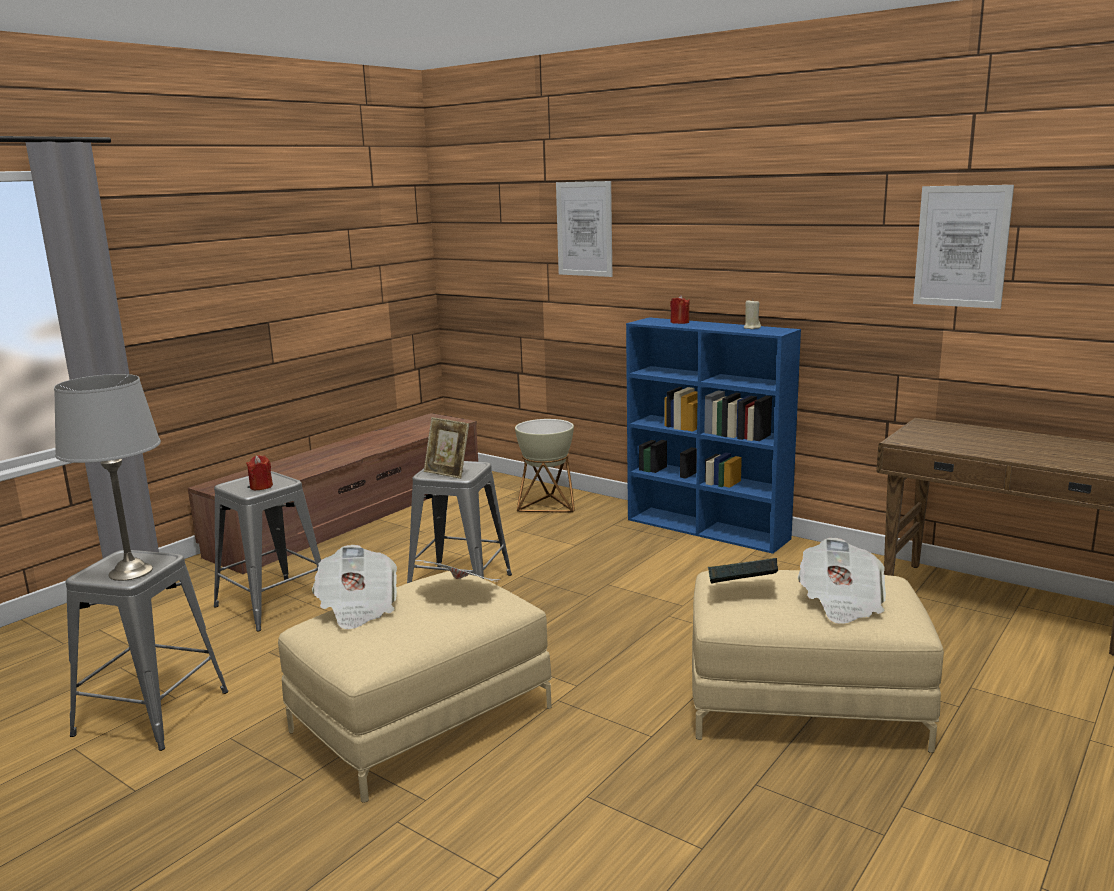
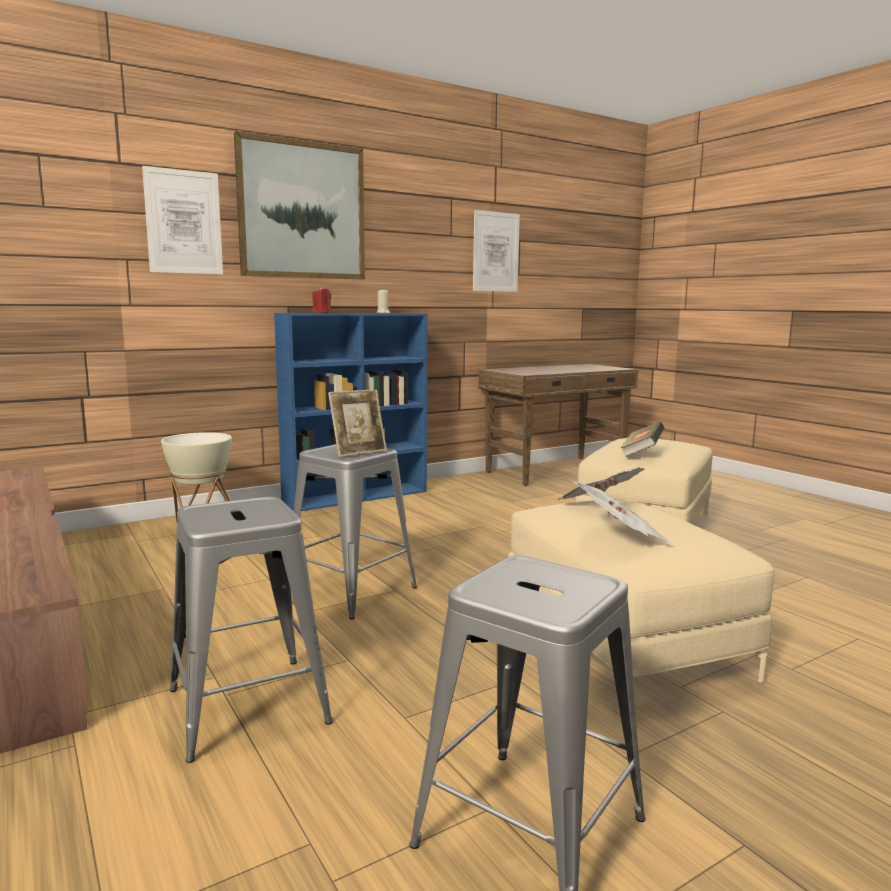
camera: 70 degrees left, 5 degrees down
(130, 572) = (568, 582): grey table lamp -> none
(261, 486) = (261, 511): red candle -> none
(686, 209) = (302, 210): none -> picture
(841, 603) = (668, 444): newspaper -> none

